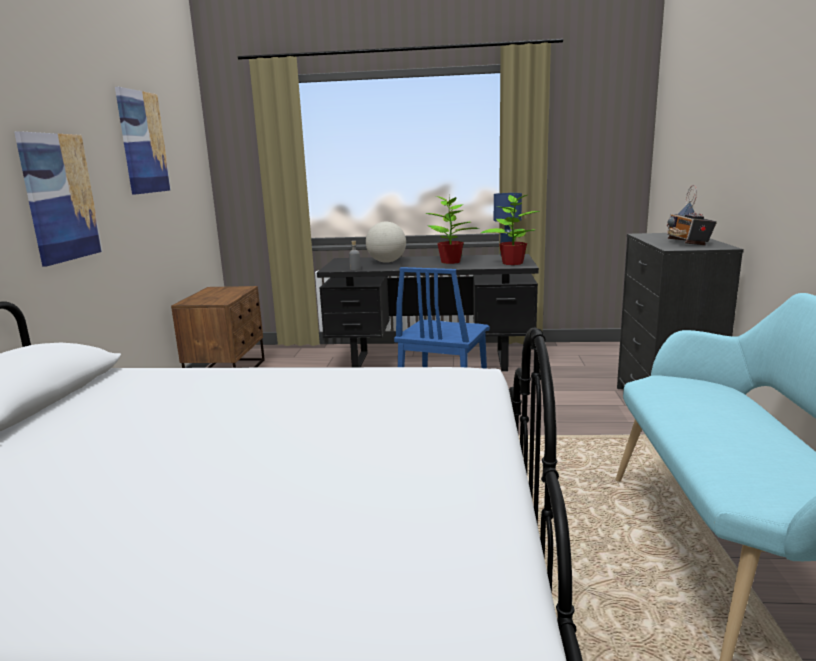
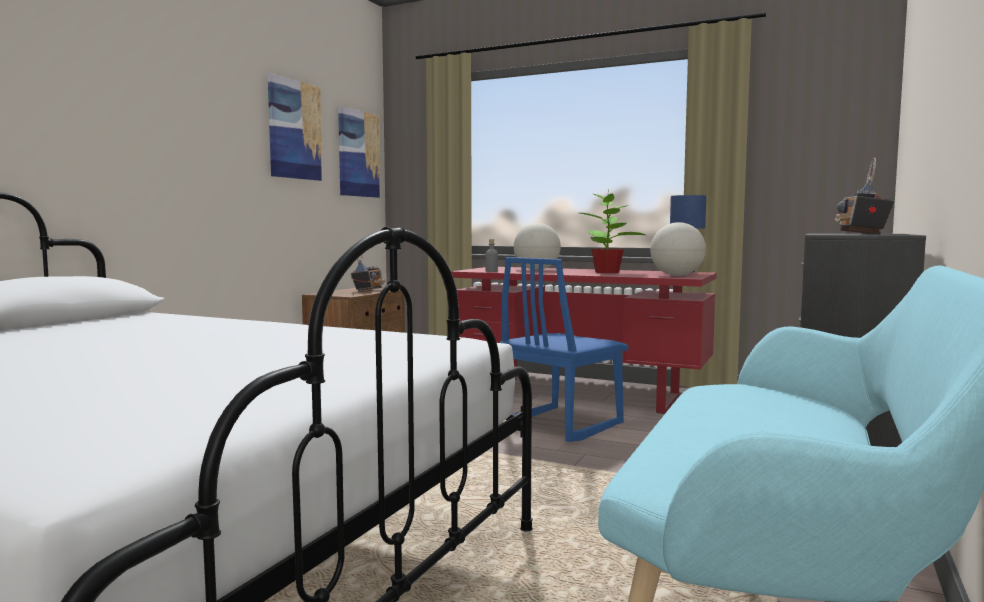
camera: 20 degrees right, 10 degrees down
(60, 197) = (179, 163): picture -> picture (358, 154)
(228, 292) = (368, 290): none -> radio
(431, 361) = (580, 394): black desk -> red desk
(512, 263) = (677, 275): potted plant -> globe

